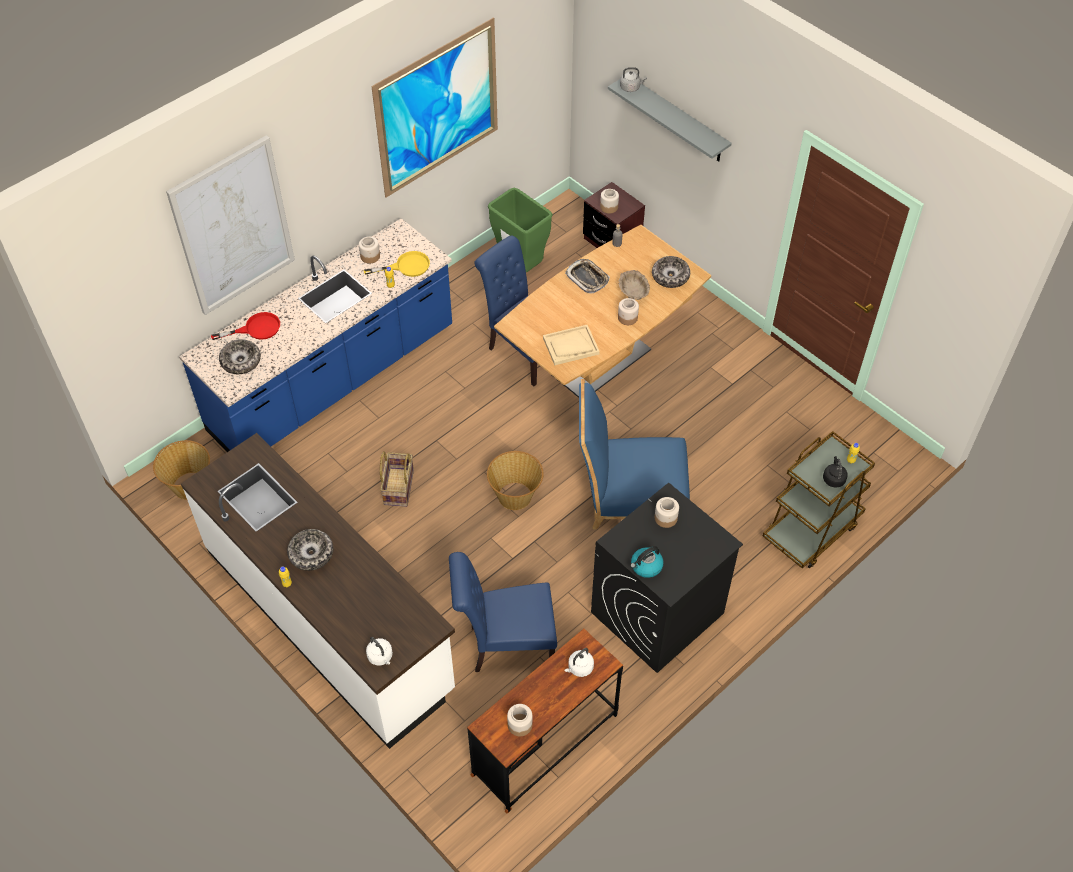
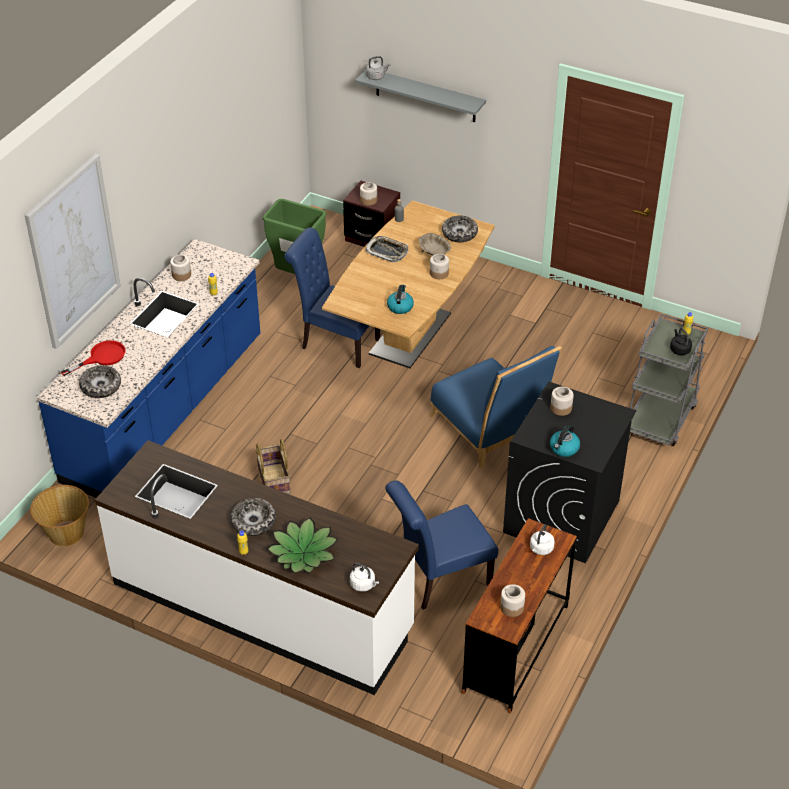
camera: 20 degrees left, 10 degrees down
(341, 603) = (303, 553): none -> potted plant
(406, 266) = (220, 275): yellow frying pan -> none
(438, 108) = (215, 123): picture -> none
(515, 496) = (387, 459): basket -> none
(570, 346) = (400, 306): beige tray -> kettle
(630, 495) = (490, 431): blue chair -> blue chair turned 105 degrees counterclockwise
(811, 530) = (660, 417): brown cart -> grey cart

